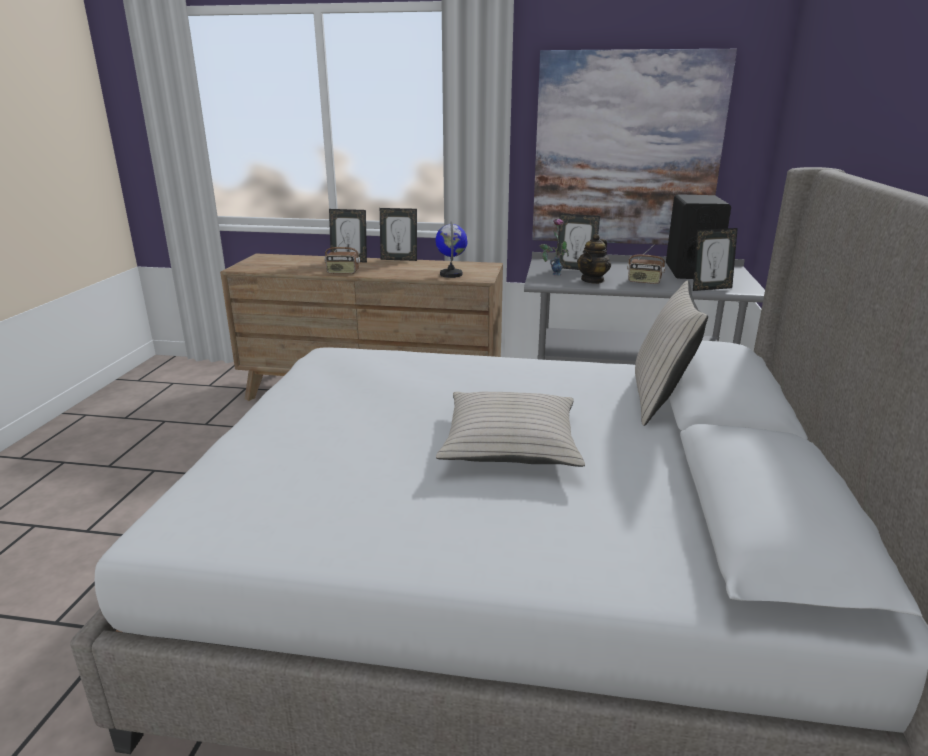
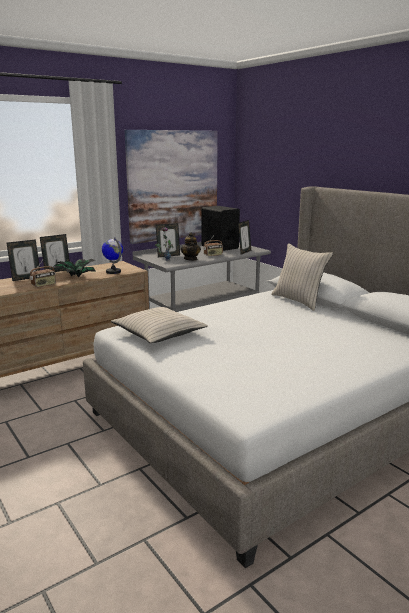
camera: 45 degrees left, 5 degrees down
(398, 270) = (76, 276): none -> potted plant
(511, 443) = (290, 332): beige pillow -> beige pillow (158, 333)

